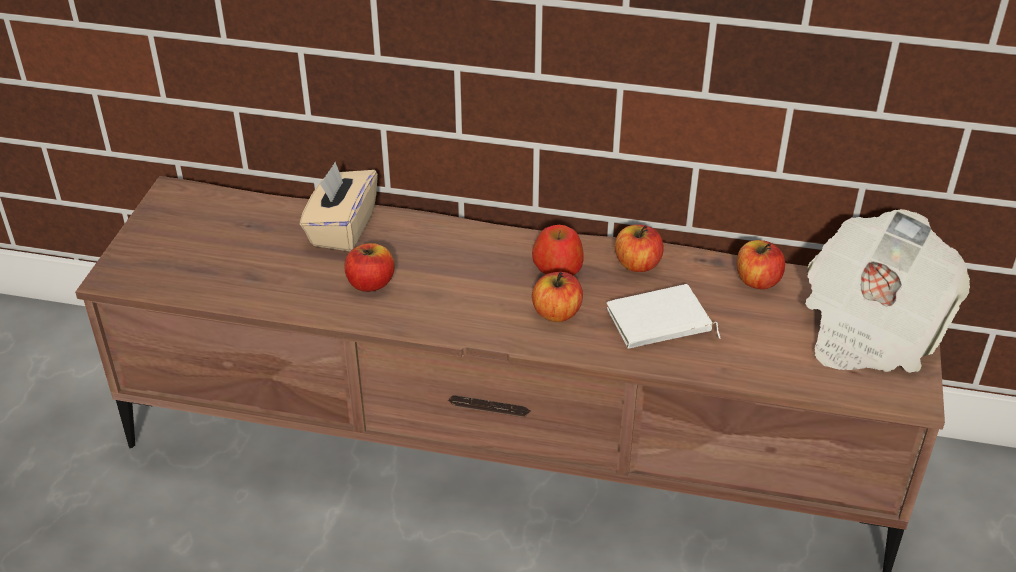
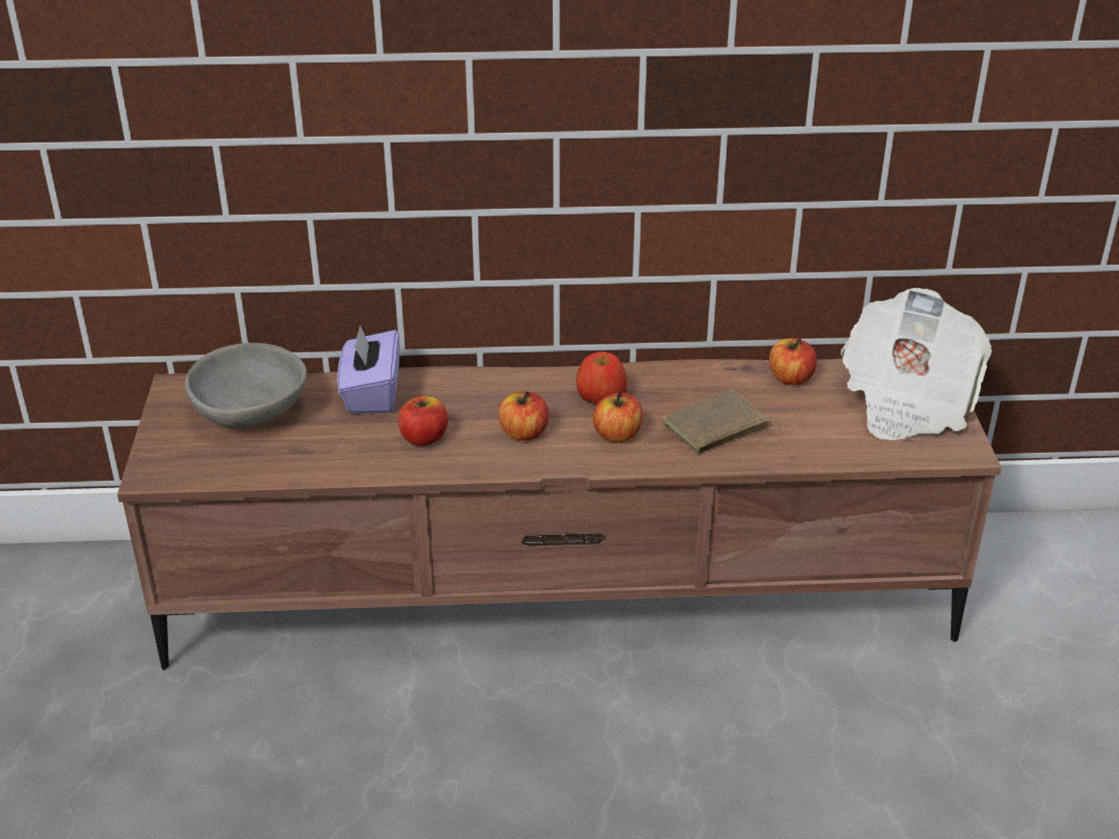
camera: 15 degrees left, 5 degrees down
(223, 230) = (249, 414): none -> grey bowl
(342, 228) = (371, 394): beige tissue box -> purple tissue box
(637, 264) = (674, 381): apple -> apple (524, 433)
(659, 323) = (717, 428): white book -> brown book

